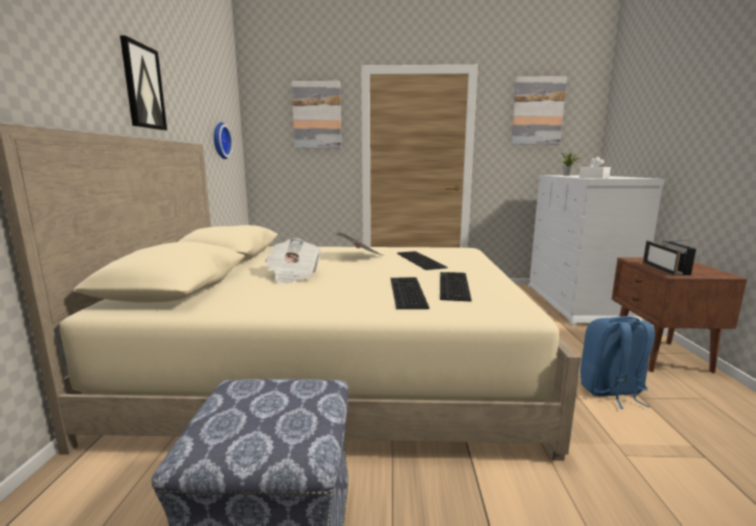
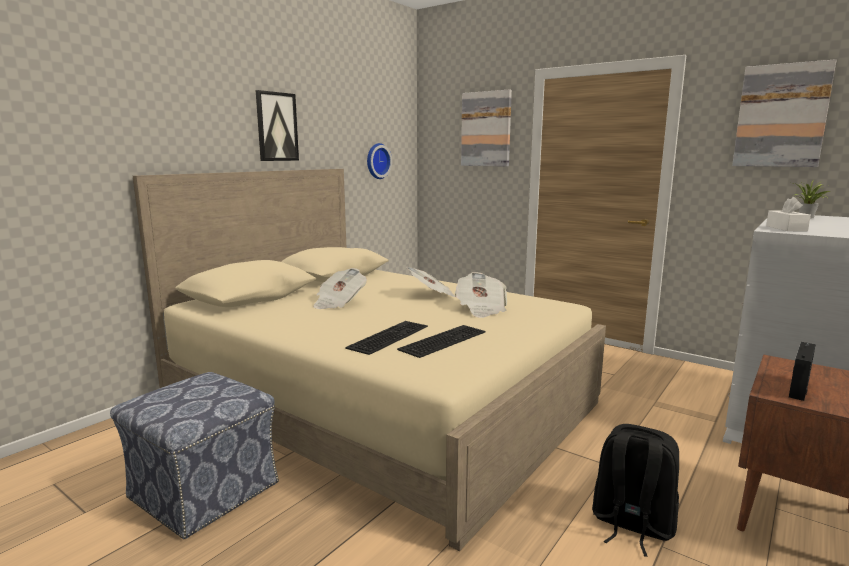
camera: 35 degrees right, 0 degrees up
(421, 260) = (481, 309): keyboard -> newspaper
(611, 391) = (631, 525): blue backpack -> black backpack
(658, 269) = (775, 382): picture frame -> none

